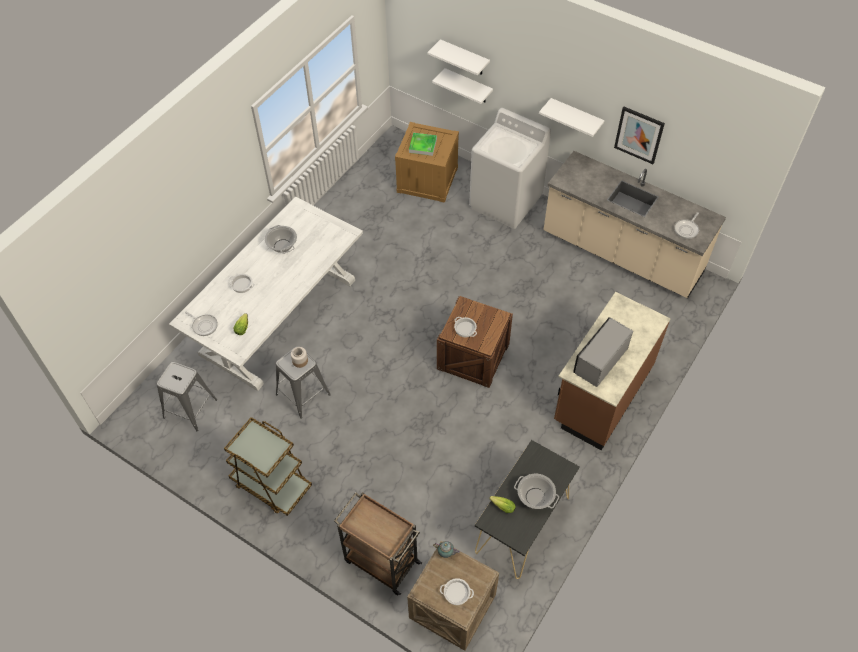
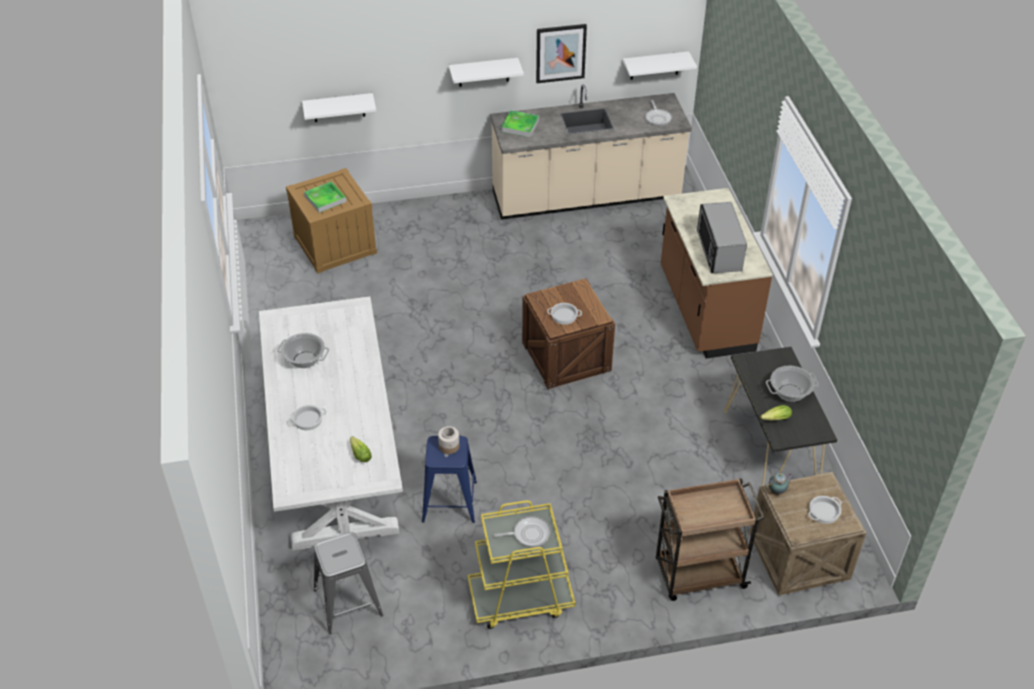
camera: 45 degrees left, 10 degrees down
(204, 325) = (315, 481): frying pan -> frying pan (529, 534)
(271, 485) = (520, 599): brown cart -> yellow cart
(303, 394) = (449, 501): grey stool -> blue stool
(464, 58) = (327, 73): white shelf -> white shelf (655, 65)
(506, 202) = (435, 218): white washing machine -> none
(582, 172) = (520, 126): none -> tray

